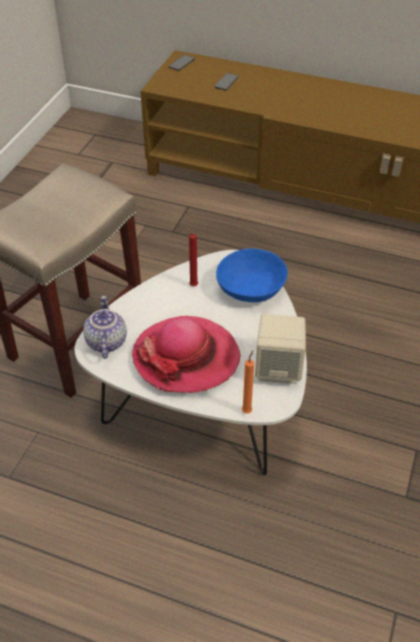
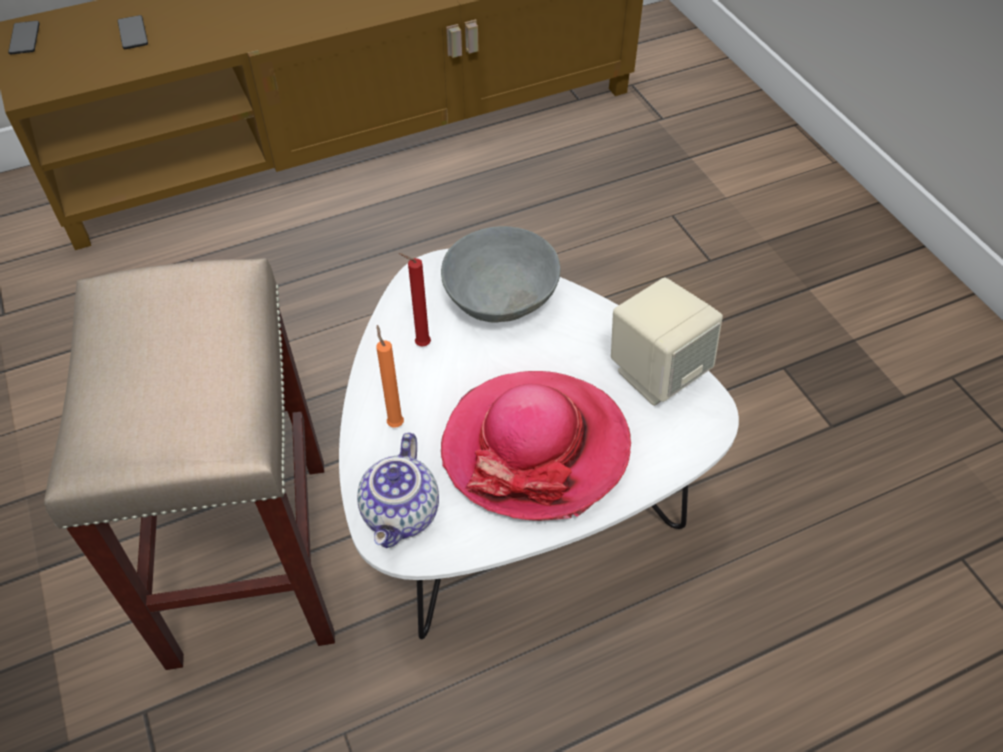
camera: 45 degrees left, 5 degrees up
(105, 342) = (402, 514): teapot -> teapot turned 120 degrees counterclockwise
(247, 410) = (690, 454): orange candle -> orange candle (395, 422)
(251, 289) = (500, 296): blue bowl -> grey bowl

